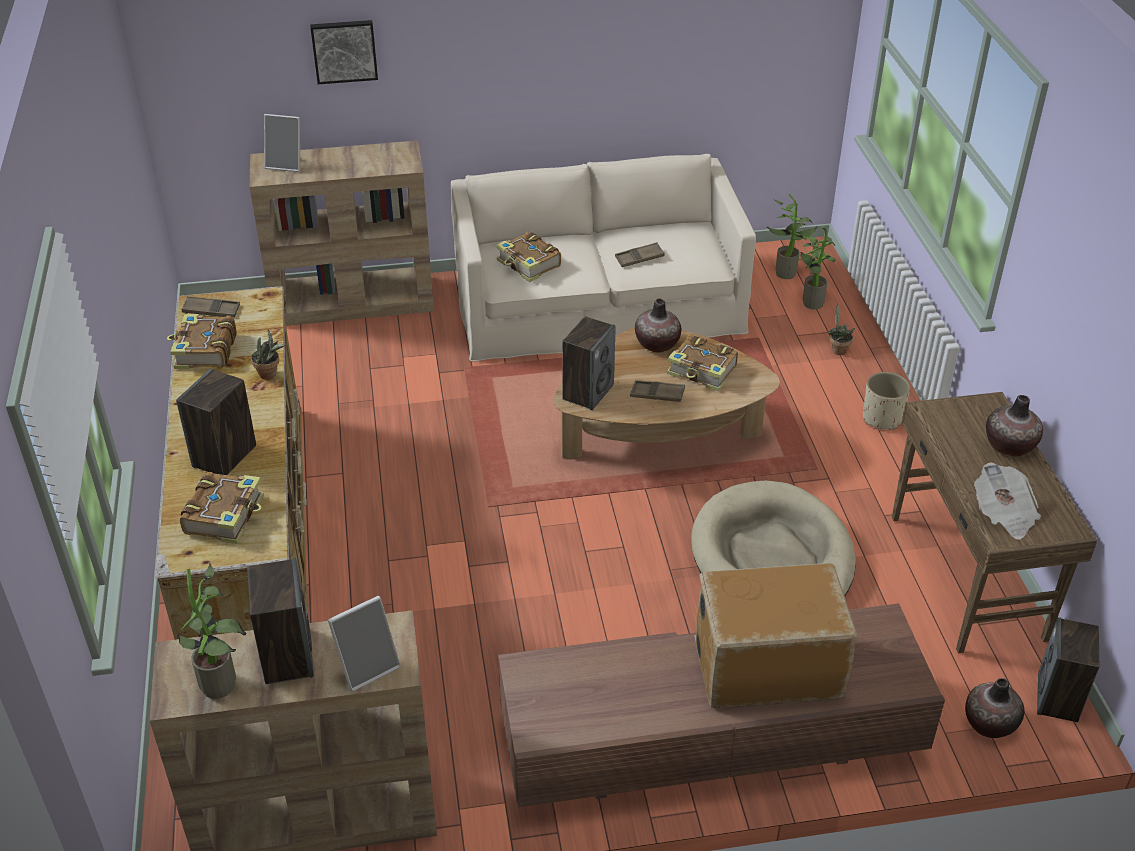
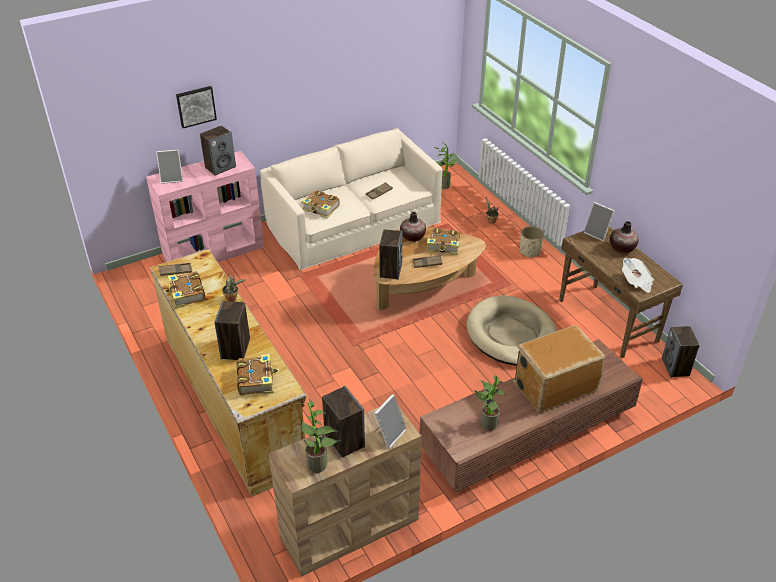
camera: 20 degrees left, 0 degrees up
(352, 300) = (213, 251): brown bookcase -> pink bookcase
(370, 161) = (220, 167): none -> speaker
(810, 302) = (464, 198): potted plant -> potted plant (486, 423)
(975, 408) = (597, 233): none -> picture frame
(989, 723) = (651, 387): vase -> none

